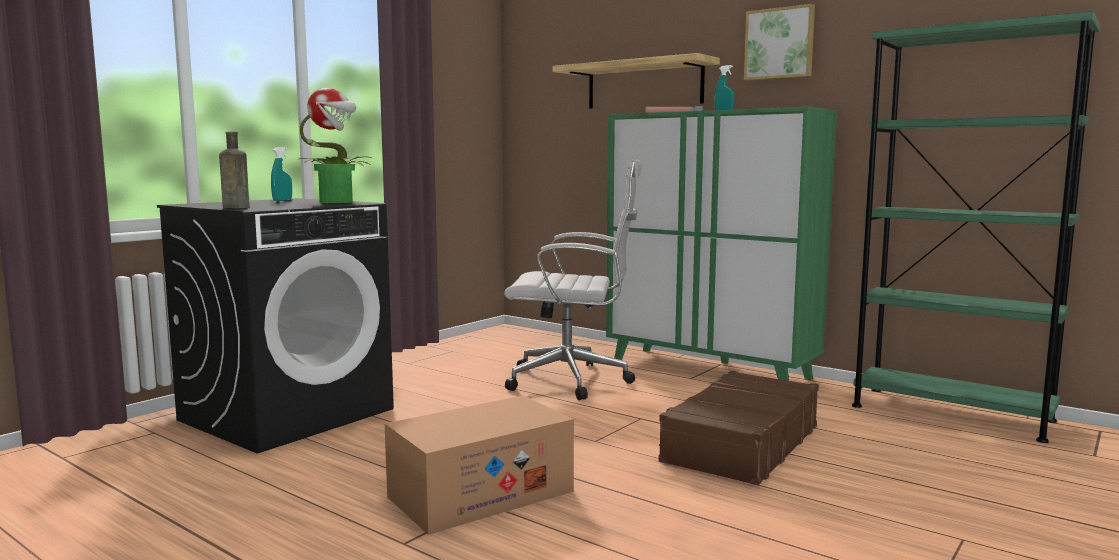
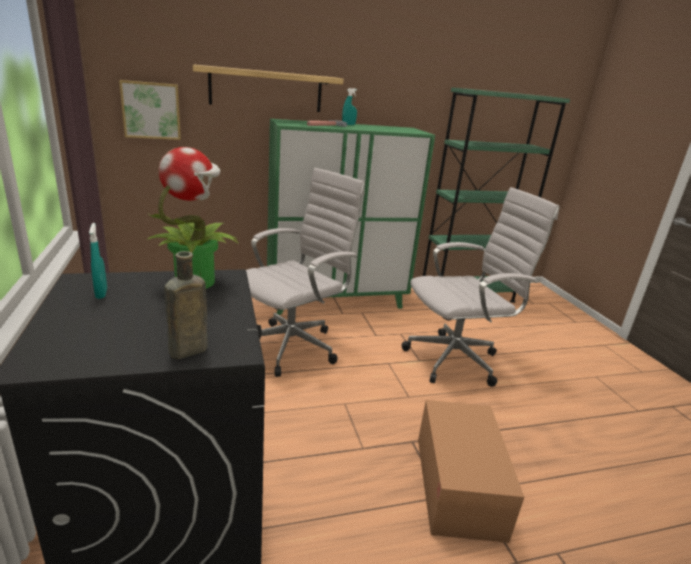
camera: 55 degrees left, 15 degrees up
(740, 444) = (457, 359): brown suitcase -> white office chair
(779, 44) = (379, 74): picture -> picture (151, 110)

